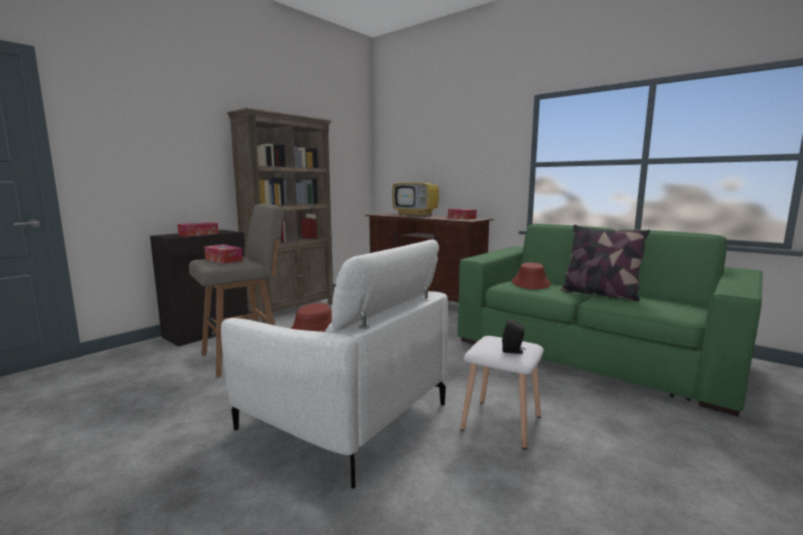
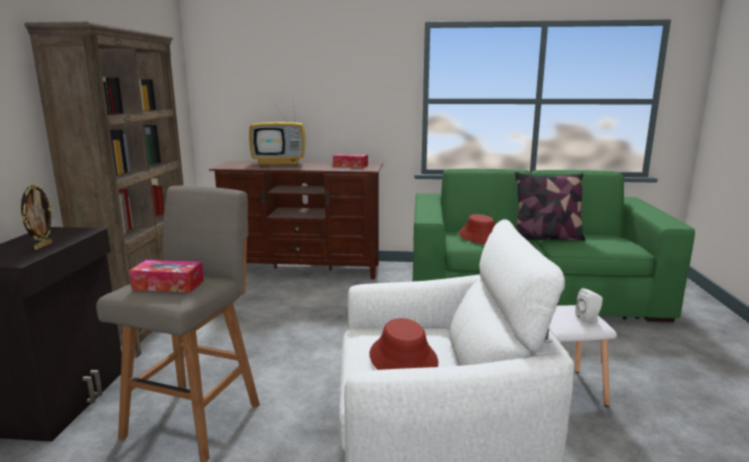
camera: 35 degrees left, 5 degrees up
(198, 234) = (43, 246): tissue box -> picture frame
(513, 351) = (588, 319): black speaker -> white speaker

